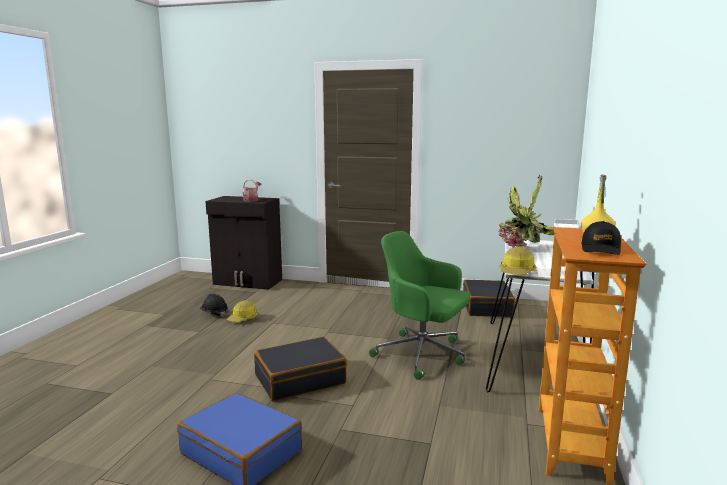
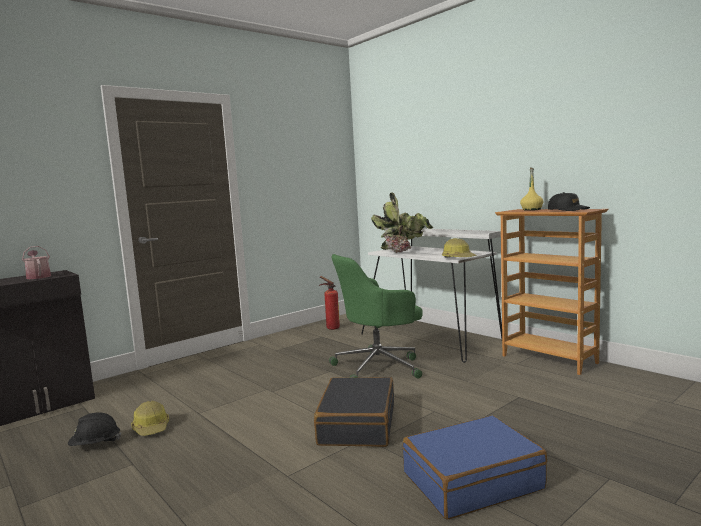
camera: 55 degrees left, 5 degrees down
(487, 307) = (331, 328): black suitcase -> fire extinguisher

